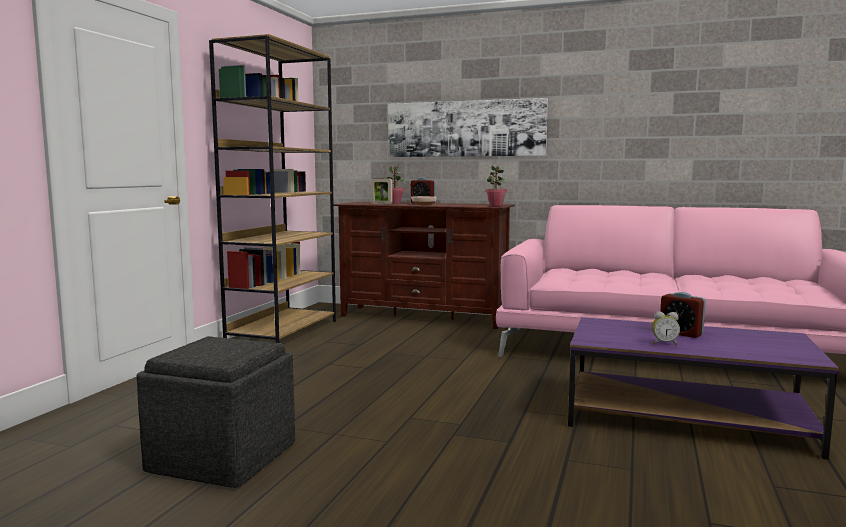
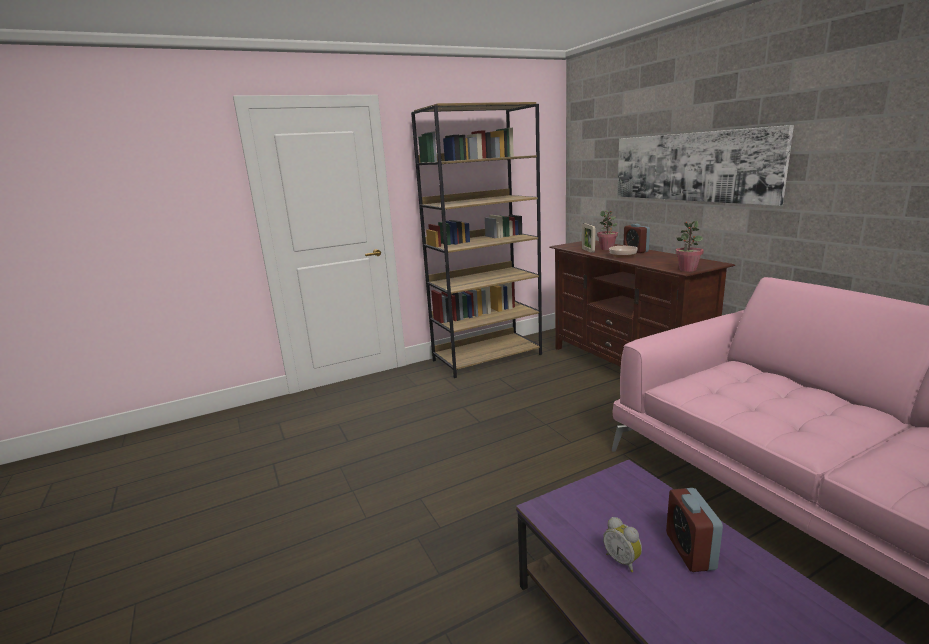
camera: 45 degrees right, 10 degrees up
(222, 457) = (274, 479): grey ottoman -> none

